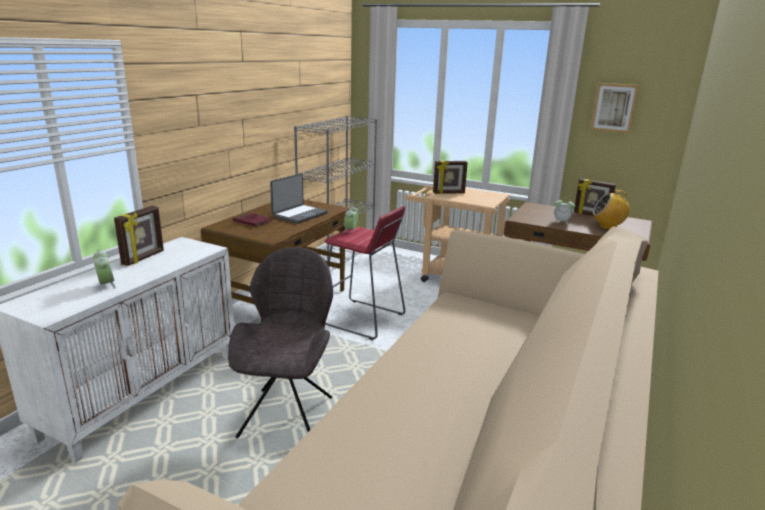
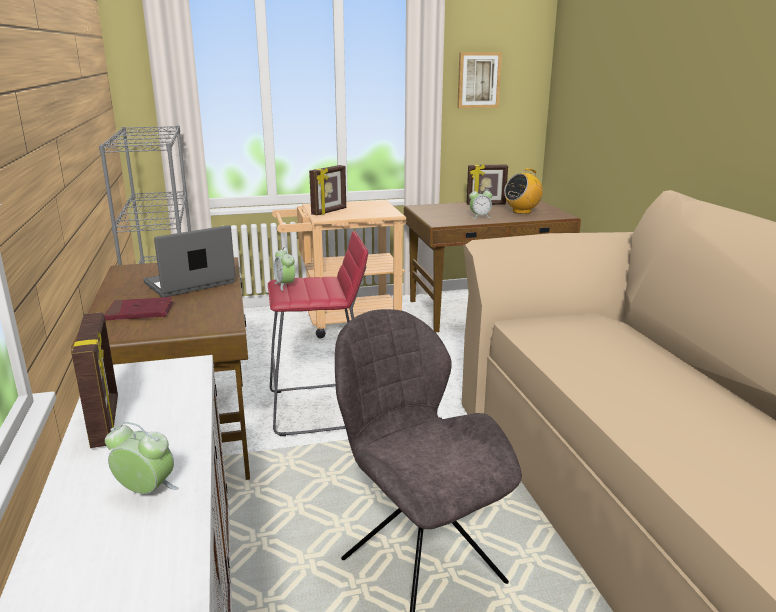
camera: 40 degrees left, 0 degrees up
(299, 215) = (190, 284): laptop -> laptop turned 120 degrees counterclockwise

